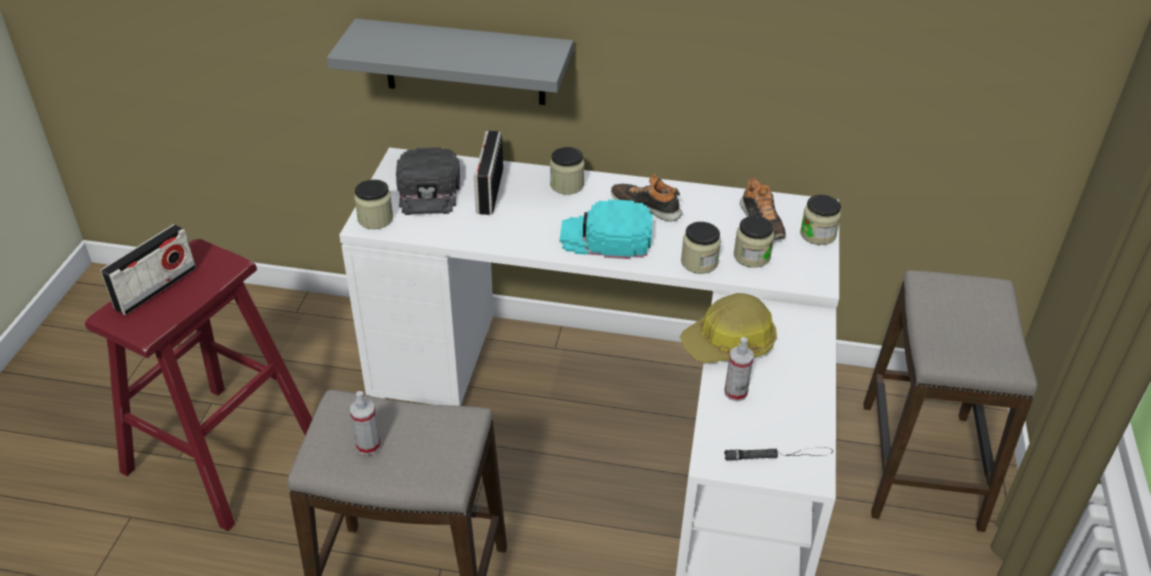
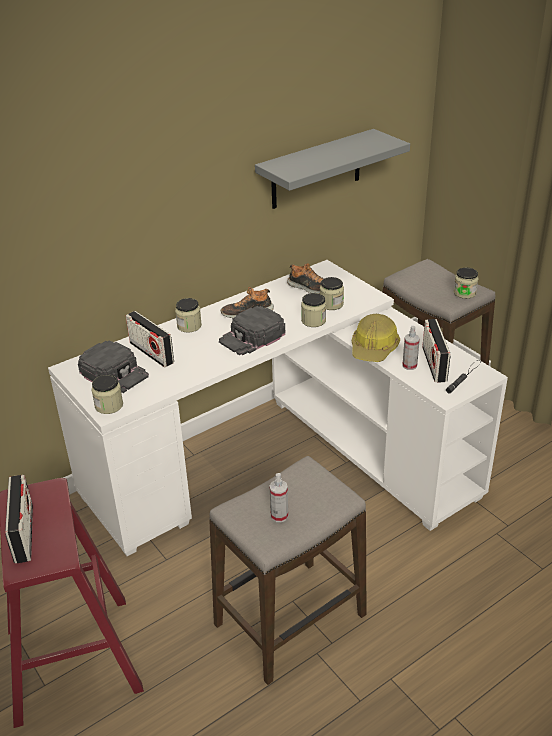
camera: 45 degrees left, 5 degrees down
(464, 62) = (91, 274): grey shelf -> grey shelf (316, 169)
(606, 237) = (252, 337): turquoise cap -> black cap
(767, 413) = (434, 364): none -> radio
(818, 234) = (343, 278): jar -> jar (464, 293)

